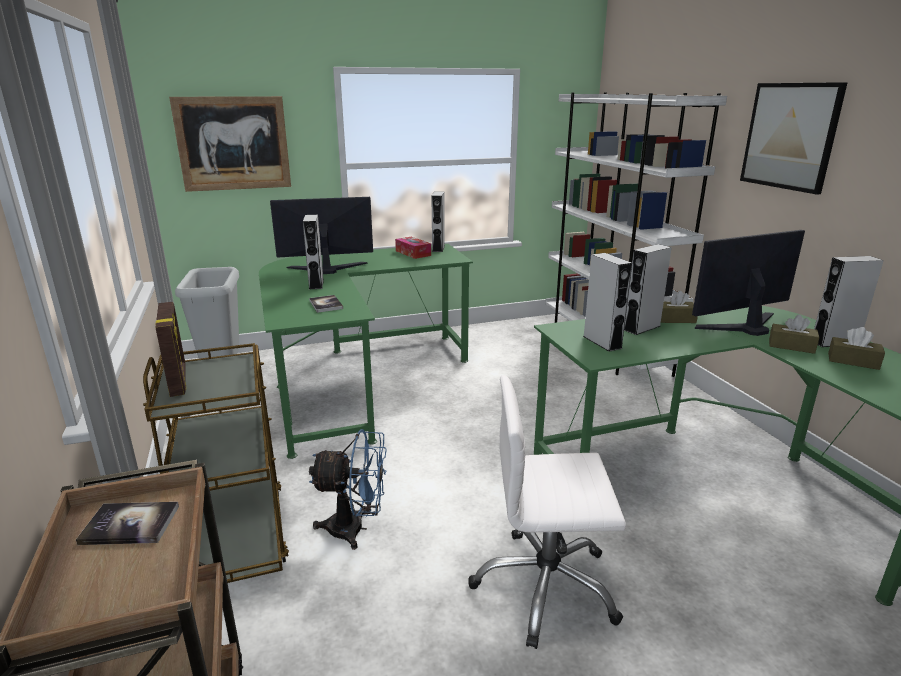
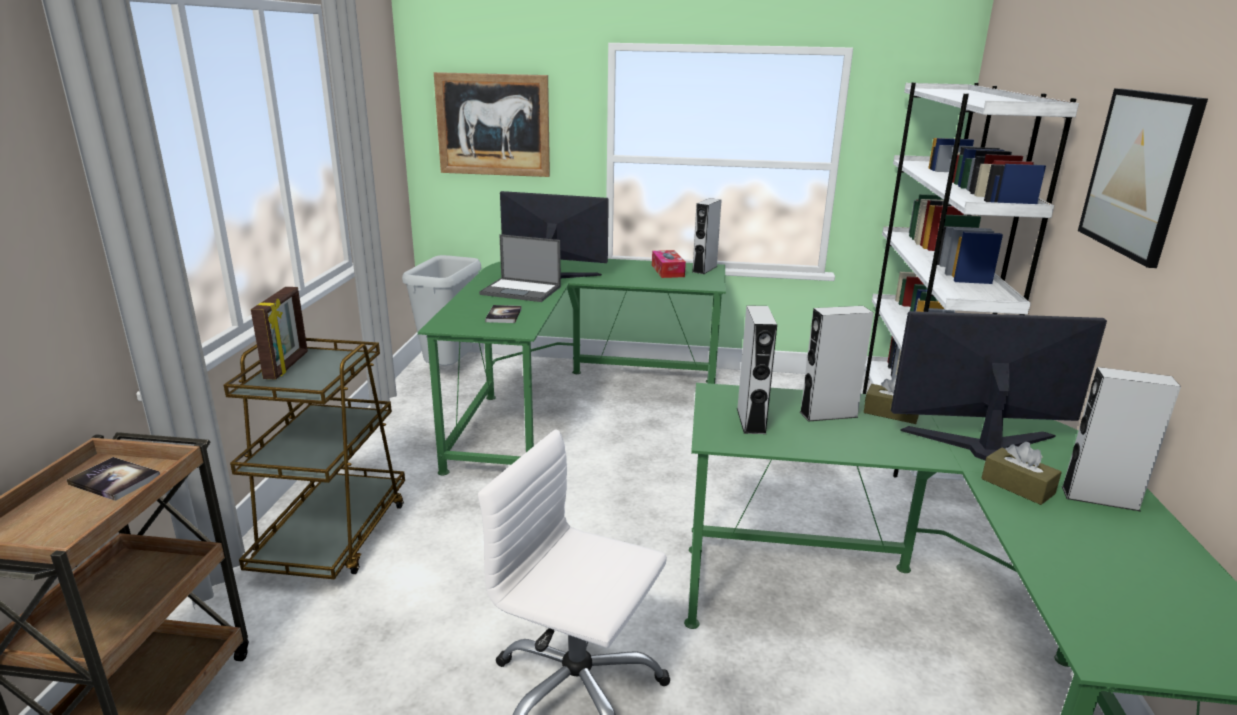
camera: 25 degrees right, 0 degrees up
(316, 284) = (522, 290): grey speaker -> laptop
(355, 529) = (441, 564): blue fan -> none
(853, 361) = (1089, 530): brown tissue box -> none

